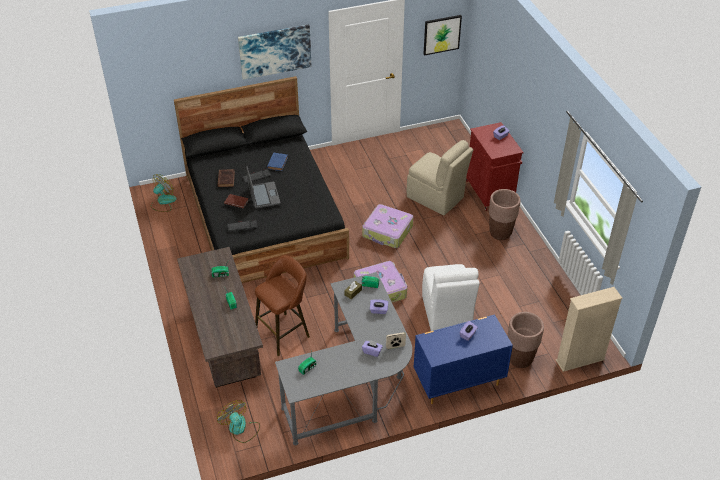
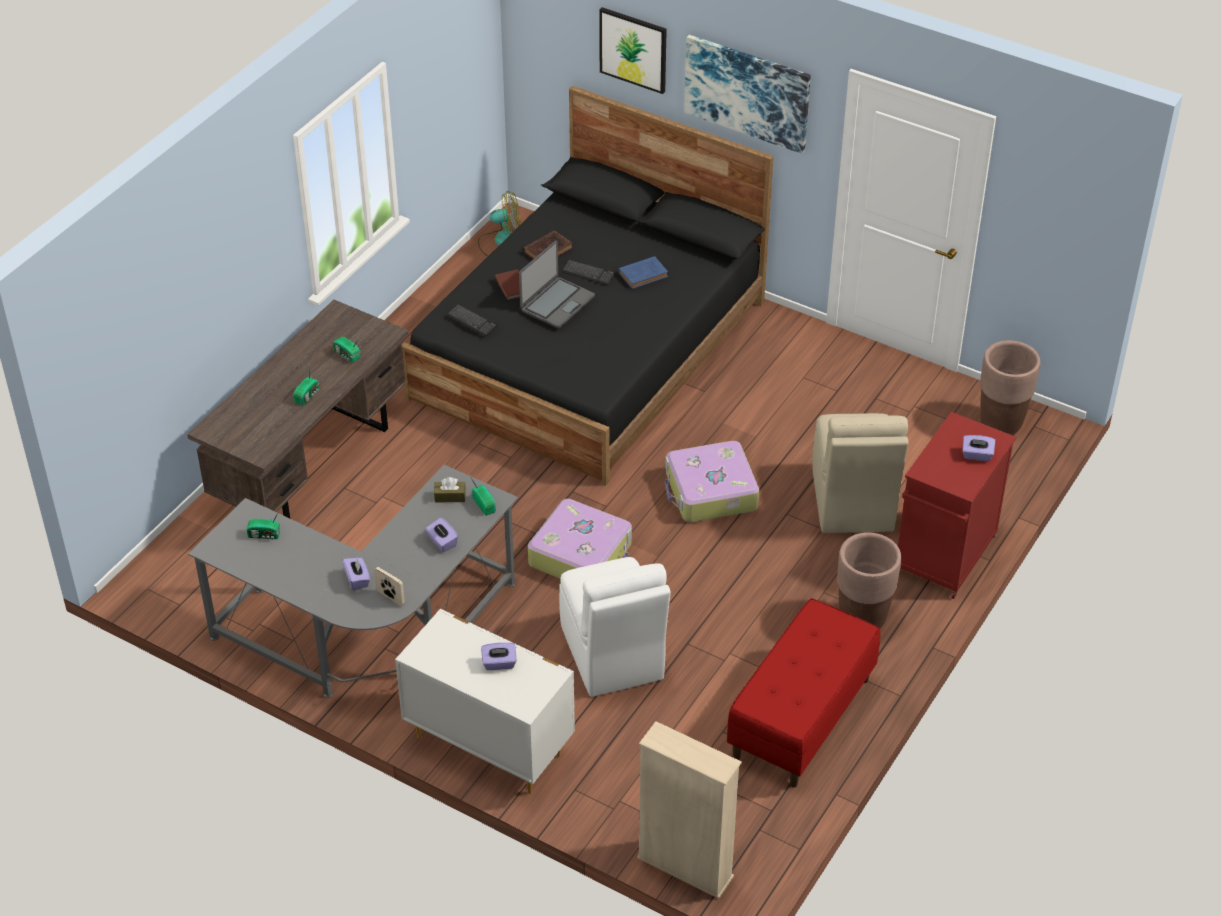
camera: 50 degrees right, 0 degrees up
(240, 429) = (187, 570): fan -> none
(284, 332) = (392, 508): brown stool -> none
(442, 34) = (1063, 228): picture -> picture (633, 49)
(446, 314) = (612, 655): white chair -> white chair turned 60 degrees counterclockwise
(458, 382) = (488, 744): blue dresser -> white dresser
(520, 359) = (610, 792): brown planter -> brown planter (1001, 424)
(534, 280) = (802, 719): none -> red bench

